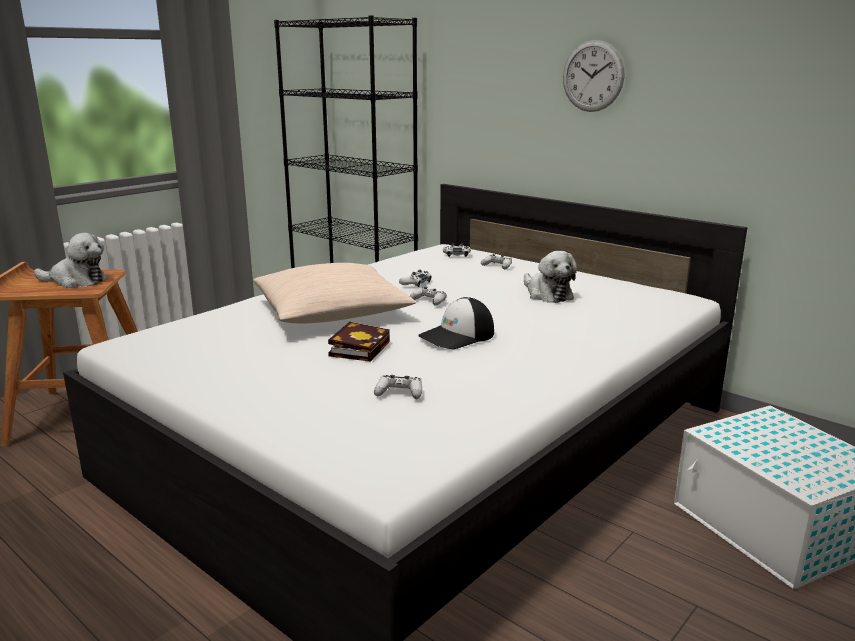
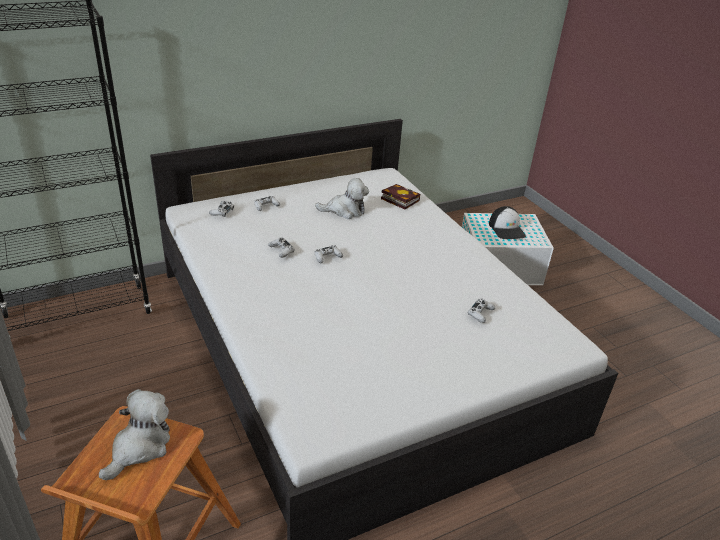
camera: 70 degrees left, 15 degrees up
(332, 312) = (315, 306): beige pillow -> none
(359, 347) = (400, 310): book -> book (398, 199)
(457, 336) = (401, 267): cap -> cap (507, 229)
(593, 76) = (288, 37): wall clock -> none

